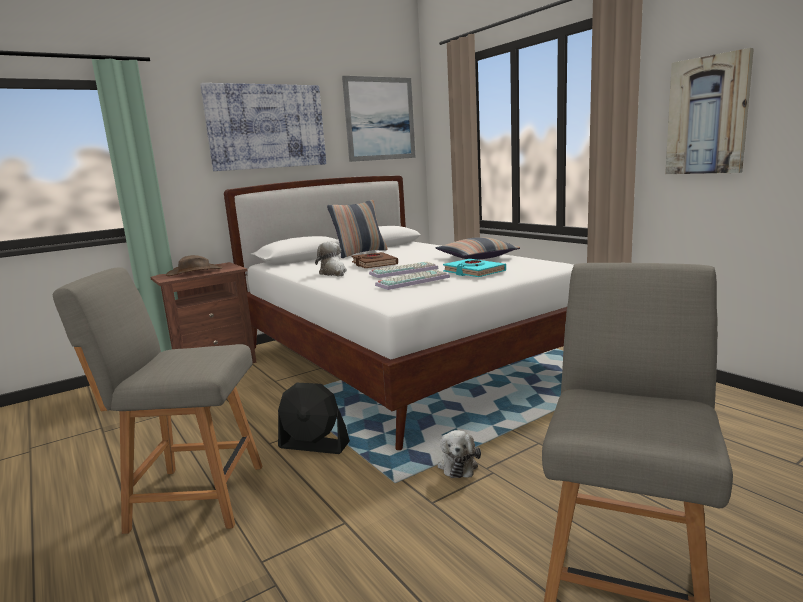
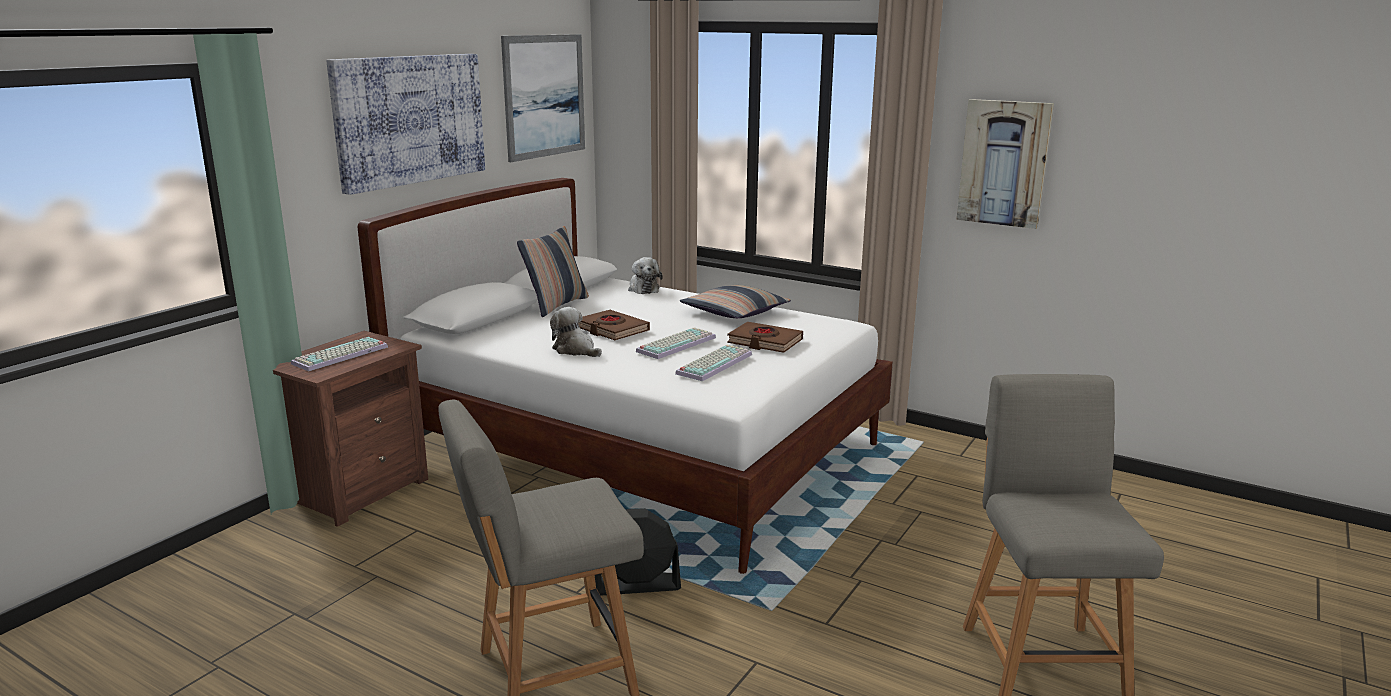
camera: 25 degrees left, 5 degrees up
(194, 272) = (340, 356): brown hat -> keyboard
(458, 464) = (819, 578): plush toy -> plush toy (643, 289)
(473, 272) = (764, 342): turquoise book -> brown book

